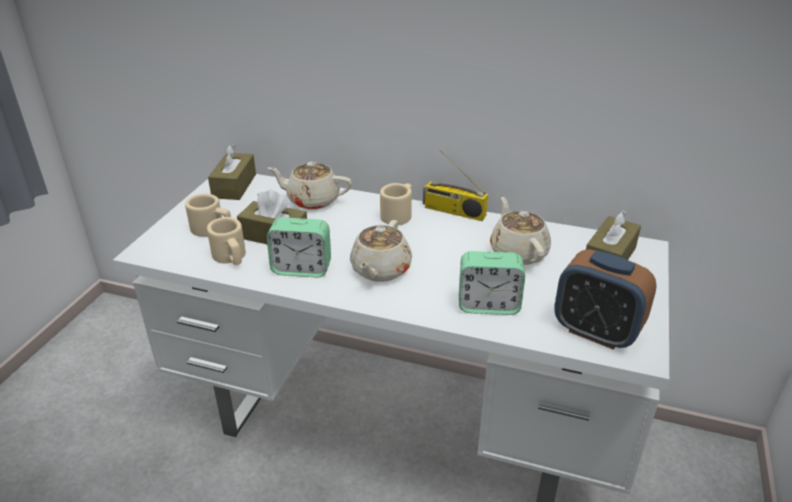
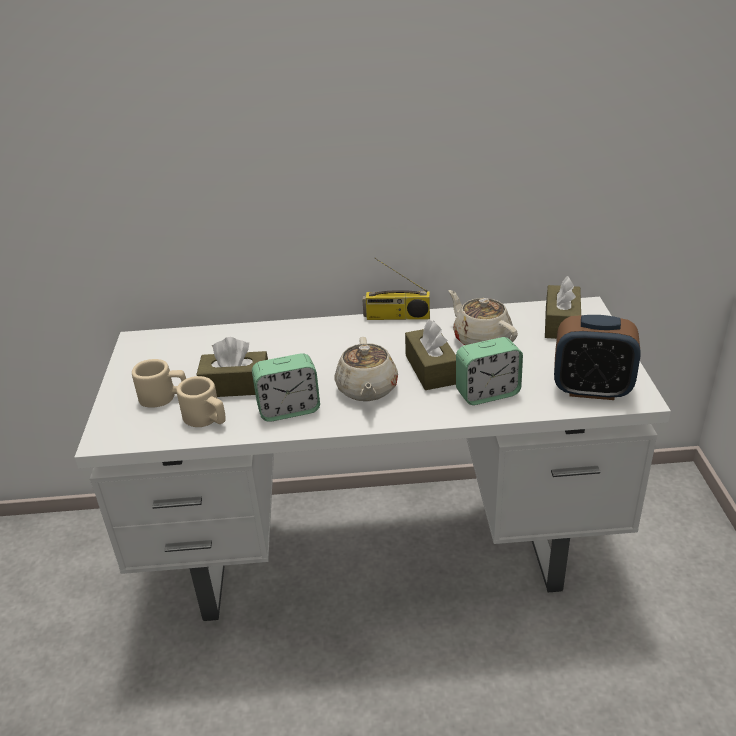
camera: 20 degrees left, 0 degrees up
(234, 186) = (152, 347): brown tissue box -> brown tissue box (431, 369)
(312, 200) = (248, 340): beige teapot -> none
(399, 214) = (346, 333): beige mug -> none

